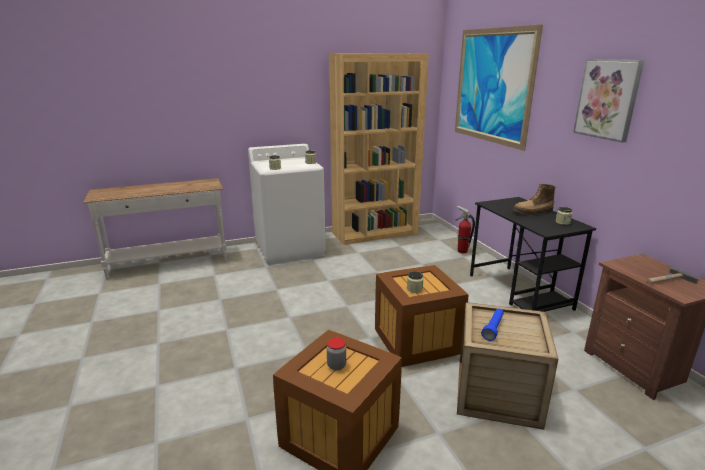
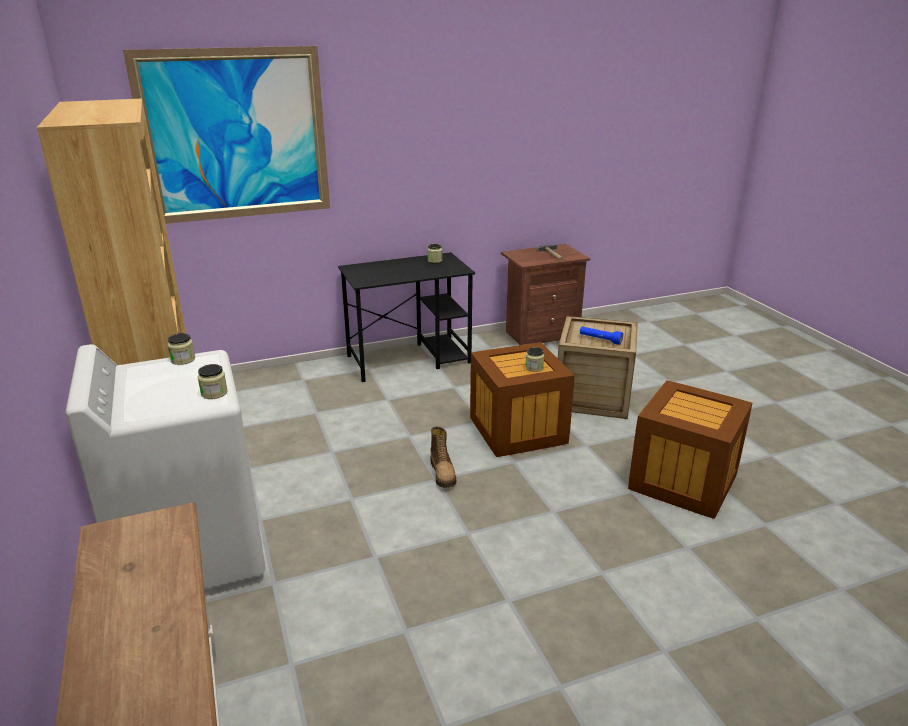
camera: 90 degrees left, 5 degrees up
(336, 365) = (695, 411): jar -> none
(462, 251) = (285, 379): fire extinguisher -> none
(533, 212) = (401, 267): boot -> boot (443, 473)
(607, 99) = (430, 125): picture -> none

